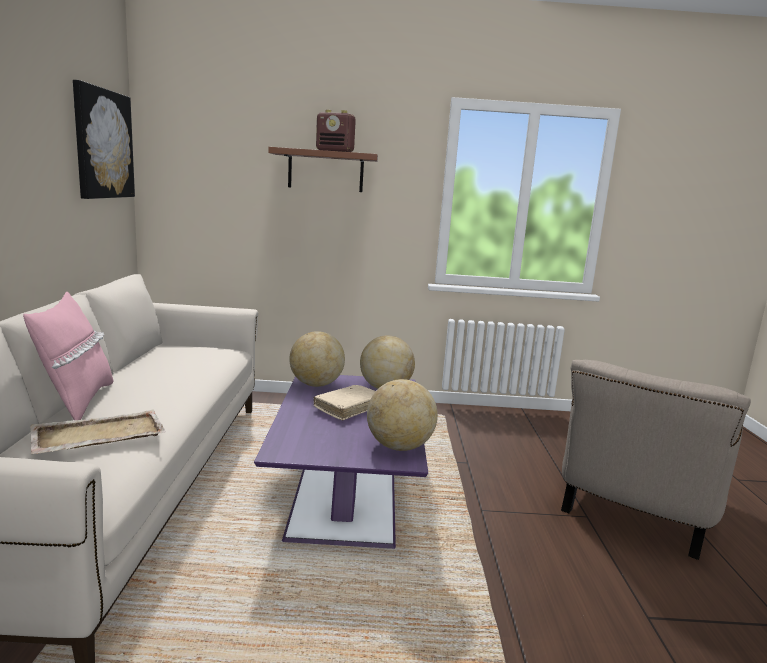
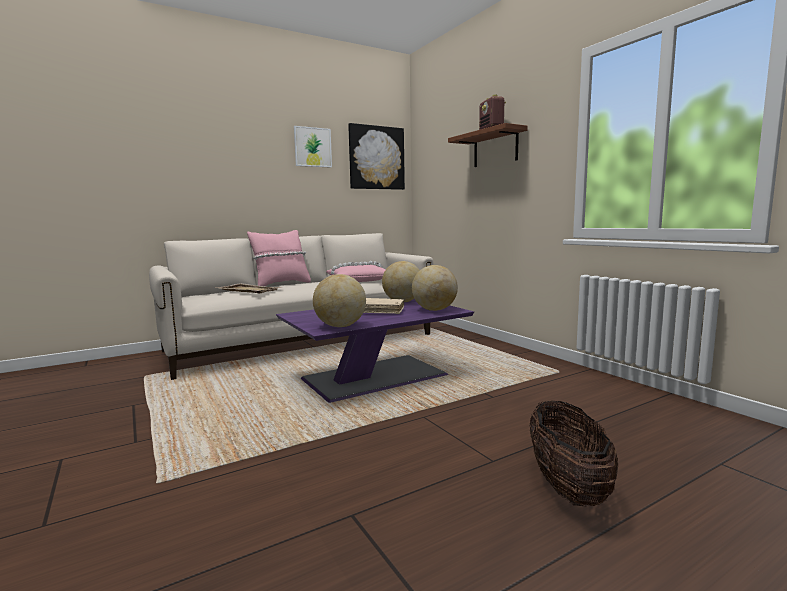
camera: 60 degrees right, 5 degrees down
(32, 120) = (312, 147): none -> picture
(182, 362) = (358, 280): none -> pink pillow
(636, 507) = (567, 486): beige armchair -> basket

